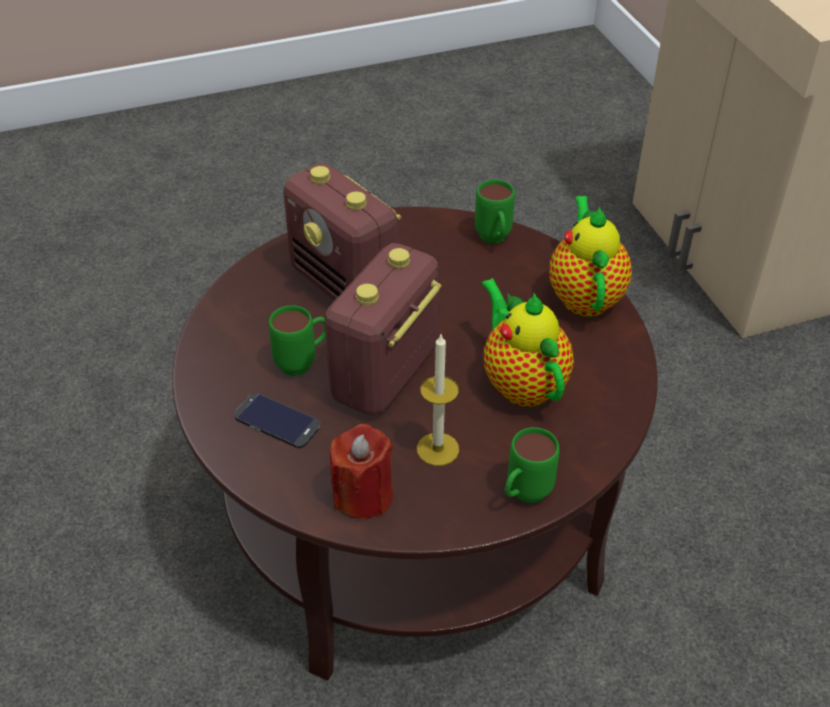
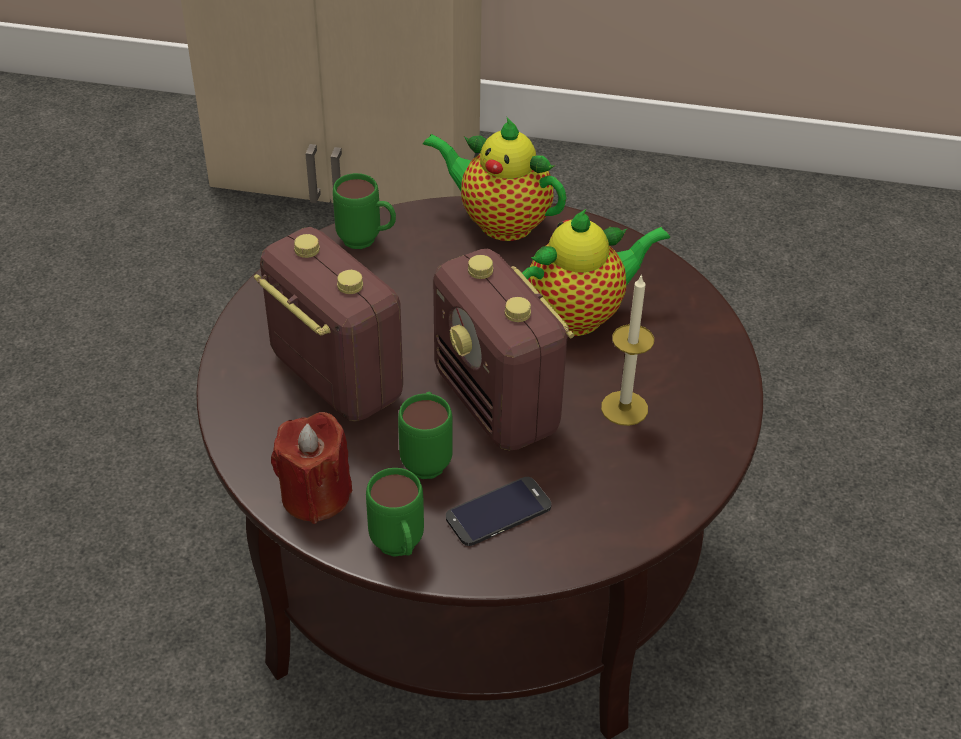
camera: 60 degrees left, 0 degrees up
(345, 286) = (335, 377): radio -> radio turned 120 degrees counterclockwise
(363, 496) = (648, 486): red candle -> red candle (315, 495)
(521, 382) = (580, 314): teapot -> teapot turned 150 degrees clockwise
(523, 496) = (721, 377): green mug -> green mug (399, 550)

